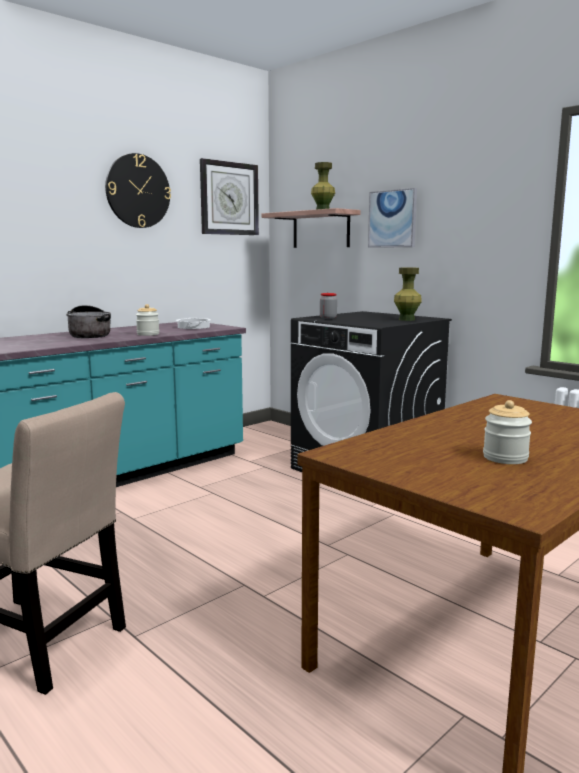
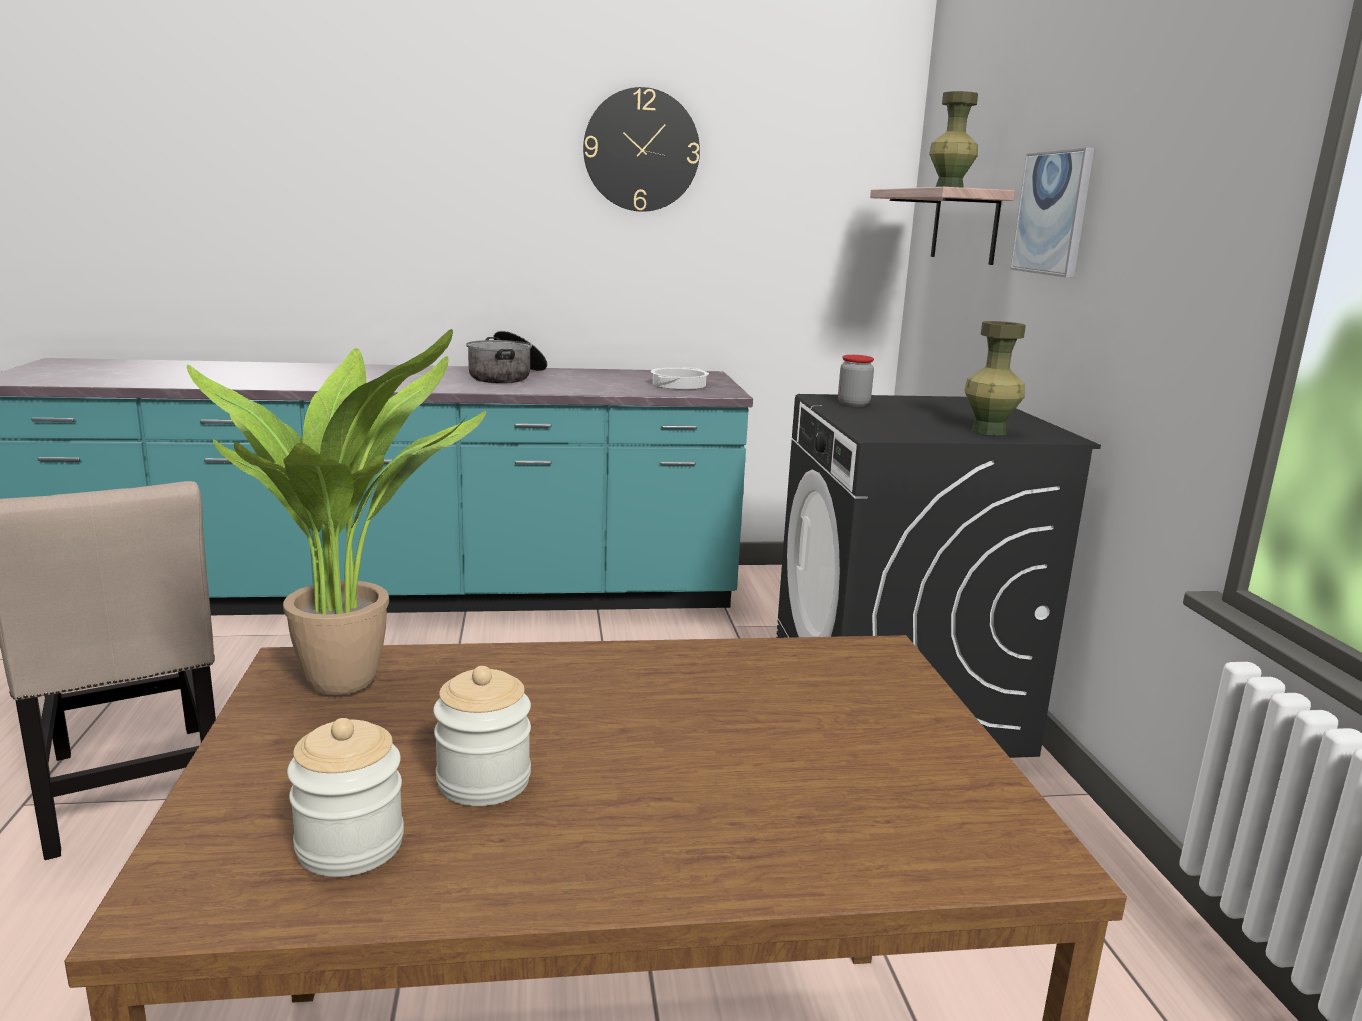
camera: 35 degrees right, 5 degrees up
(148, 334) = (574, 388): jar -> jar (350, 846)
(229, 198) = (824, 161): wall clock -> none
(371, 450) = (353, 679): none -> potted plant

